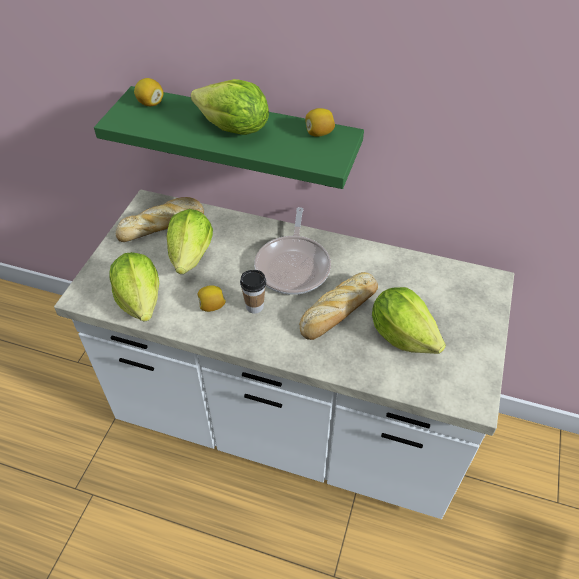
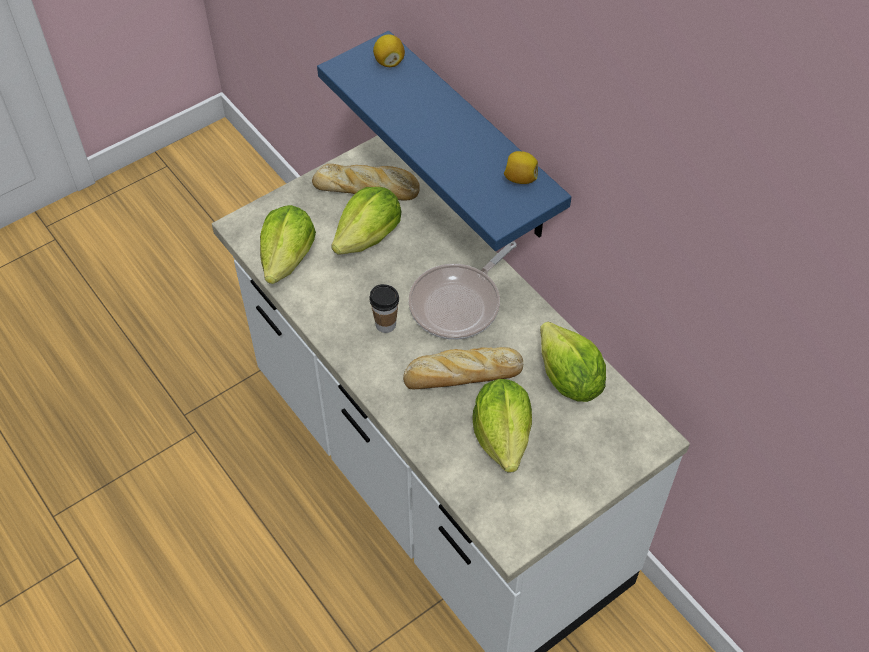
camera: 35 degrees right, 5 degrees up
(212, 306) = (347, 301): lemon -> none
(234, 129) = (441, 132): lettuce -> lettuce (568, 380)
(245, 138) = (473, 140): green shelf -> blue shelf

